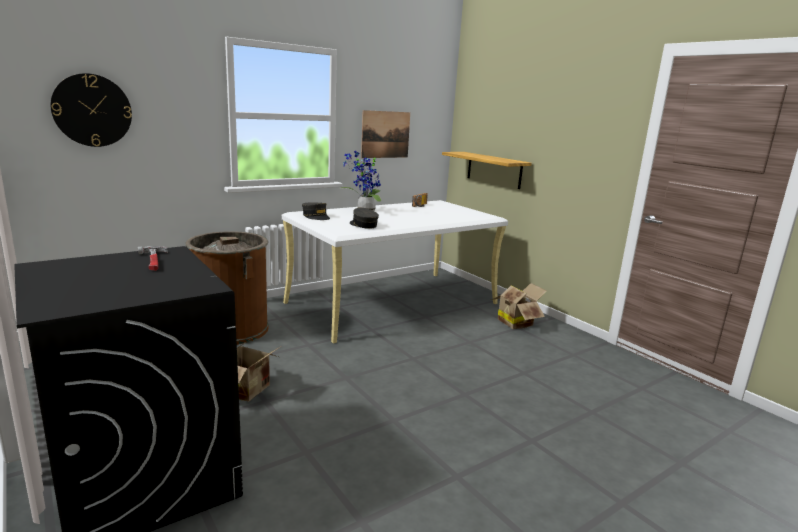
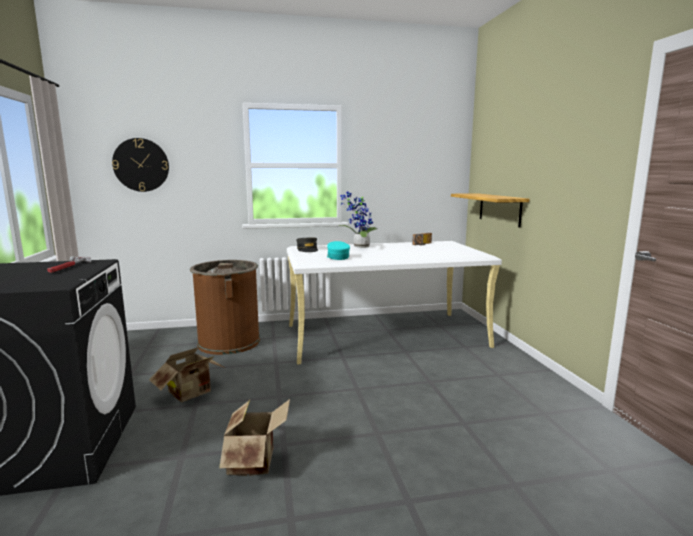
camera: 25 degrees right, 5 degrees down
(363, 225) = (337, 257): grey cap -> turquoise cap
(385, 134) = (394, 179): picture -> none
(516, 322) = (500, 369): cardboard box -> cardboard box (256, 461)

